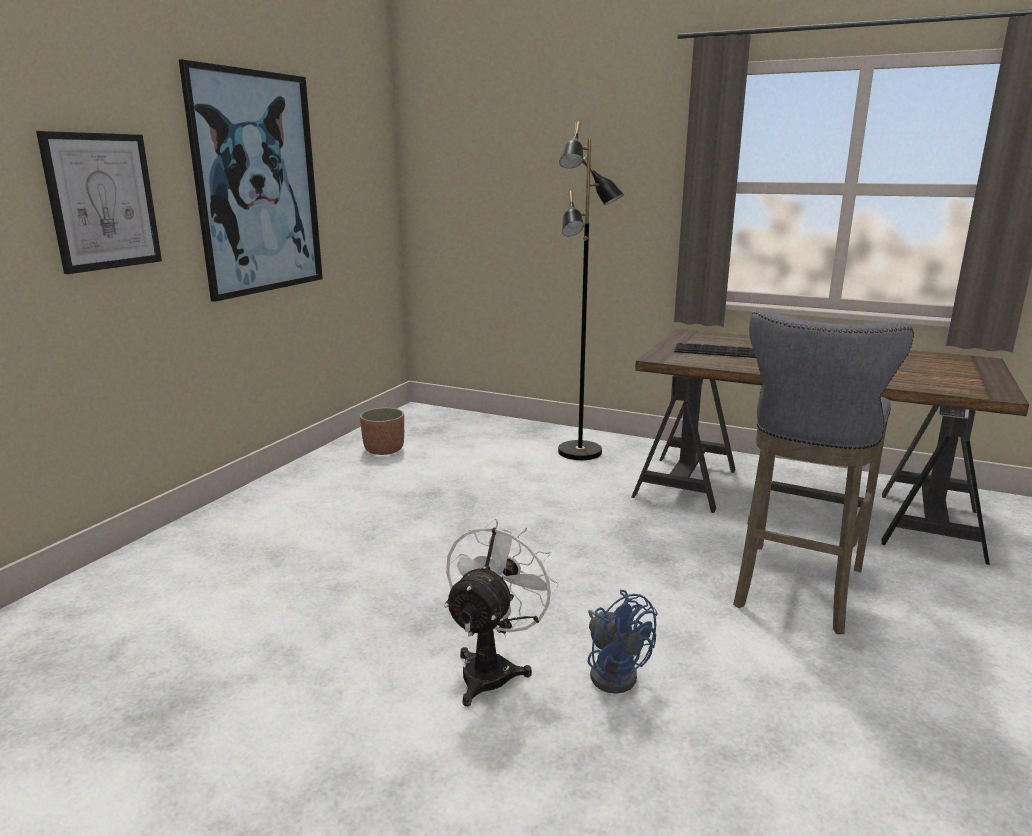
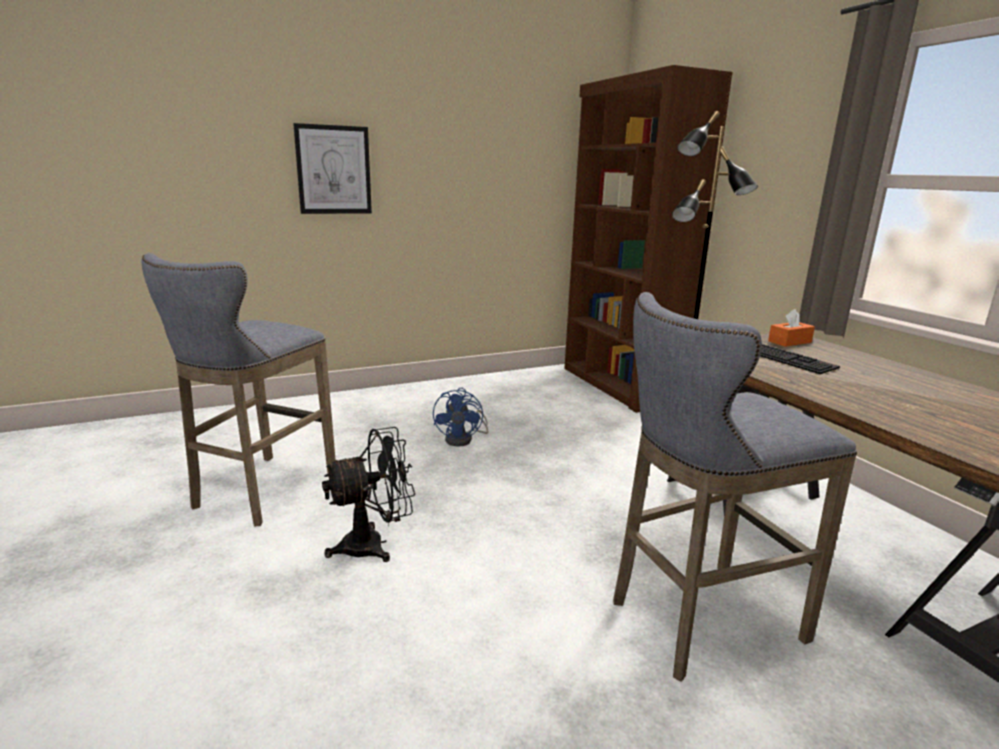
camera: 40 degrees right, 0 degrees up
(257, 184) = (464, 166): picture -> none
(266, 689) = (260, 492): none -> grey stool
(383, 450) = (533, 385): planter -> none
(467, 424) = (620, 385): none -> brown bookcase
(493, 668) = (374, 545): white fan -> black fan
(614, 671) = (439, 591): blue fan -> blue fan (463, 439)
(697, 338) = (789, 342): none -> orange tissue box

